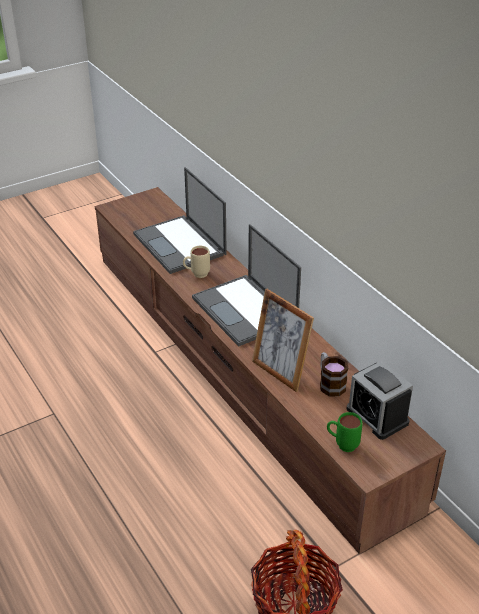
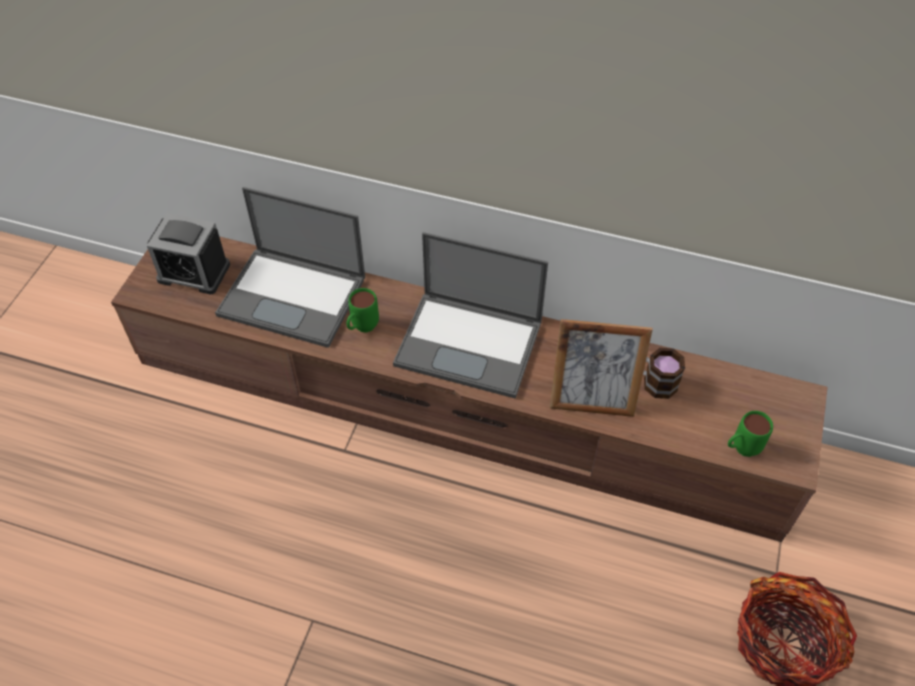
camera: 40 degrees left, 15 degrees up
(196, 275) = (361, 328): beige mug -> green mug
(377, 416) = (734, 390): alarm clock -> alarm clock (194, 272)

